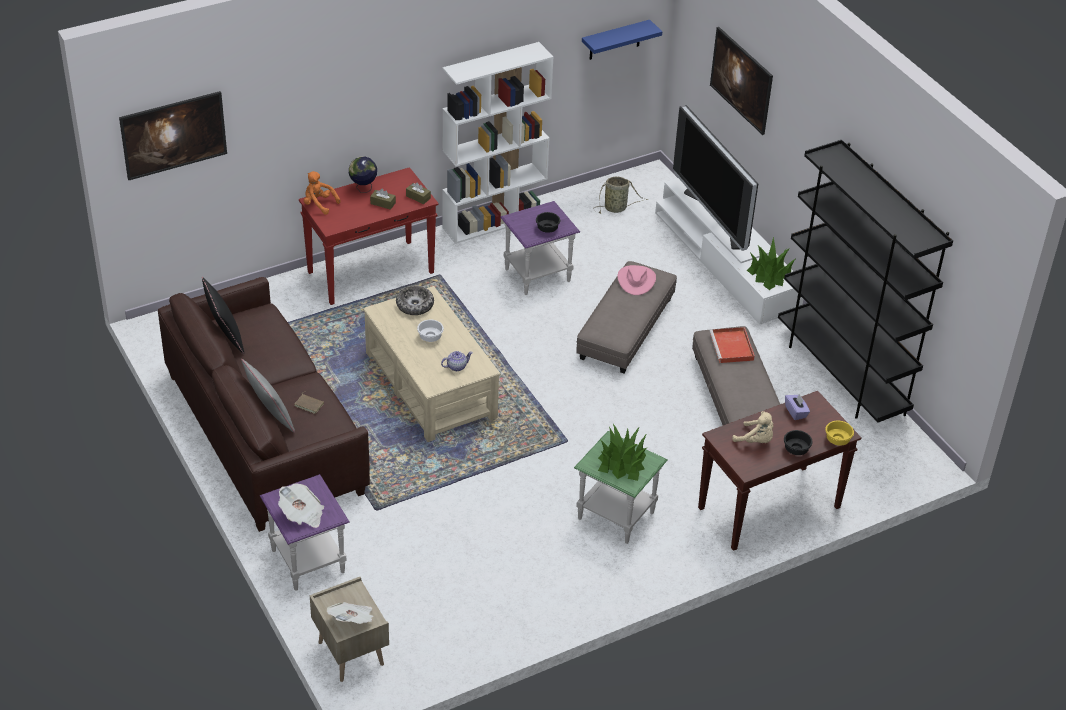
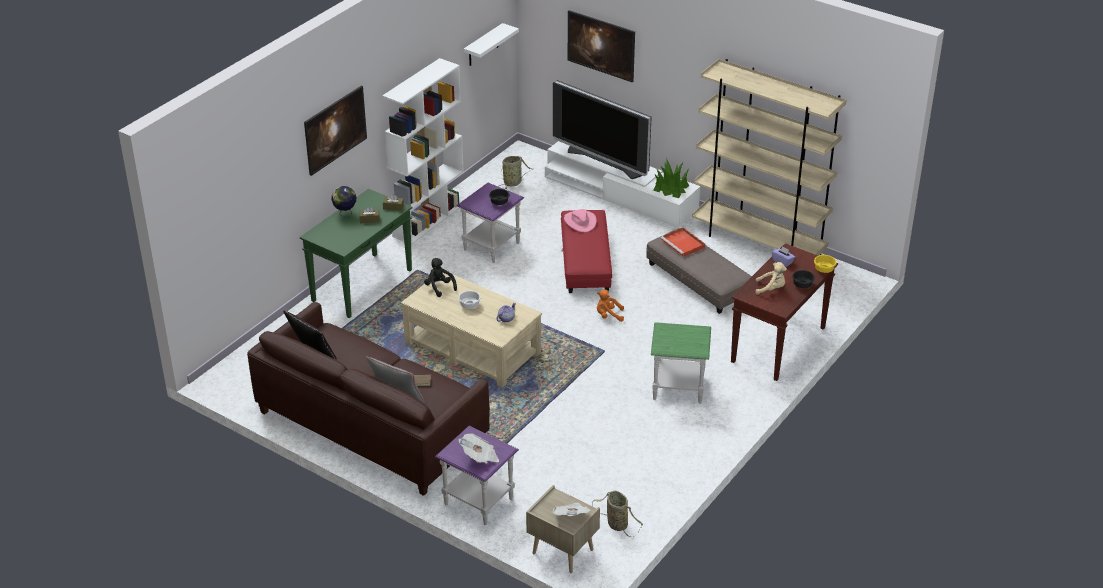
camera: 25 degrees left, 5 degrees down
(175, 150) = (213, 216): picture -> picture (336, 143)
(319, 204) = (319, 235): orange plush toy -> orange plush toy (608, 316)
(371, 272) = (362, 285): red console table -> green console table
(415, 305) = (439, 287): bowl -> black plush toy
(429, 645) = (616, 523): none -> basket
(615, 40) = (483, 45): blue shelf -> white shelf
(622, 463) = (682, 339): potted plant -> none
(625, 329) = (585, 262): grey ottoman -> red ottoman
(841, 375) = (758, 242): black bookcase -> beige bookcase

